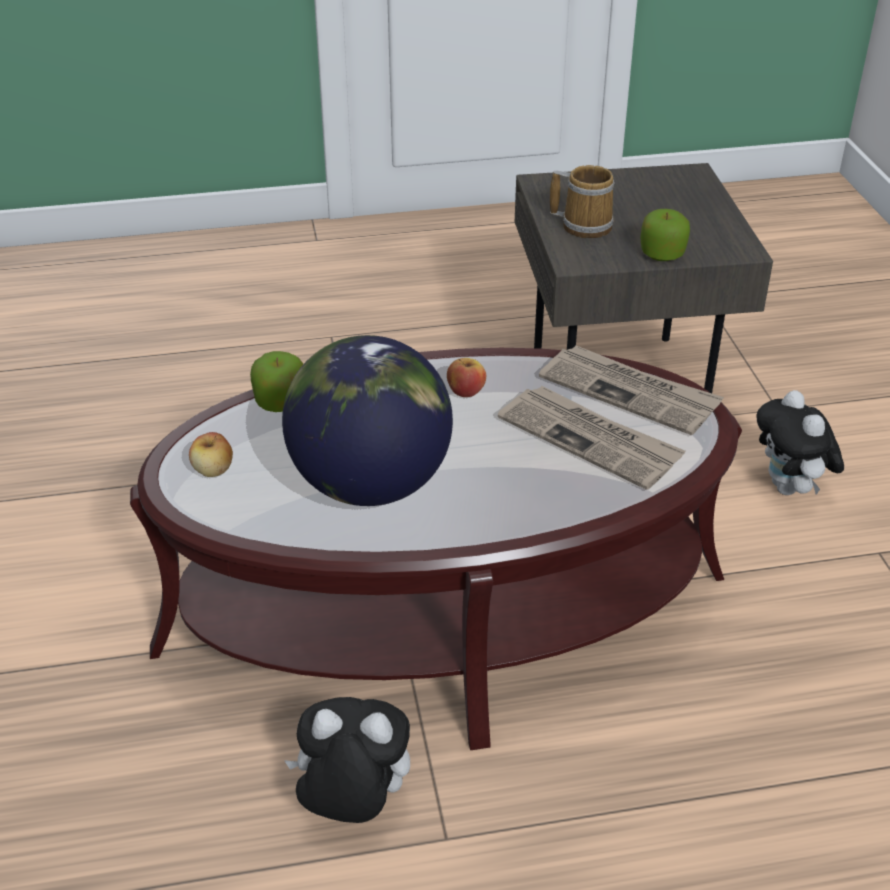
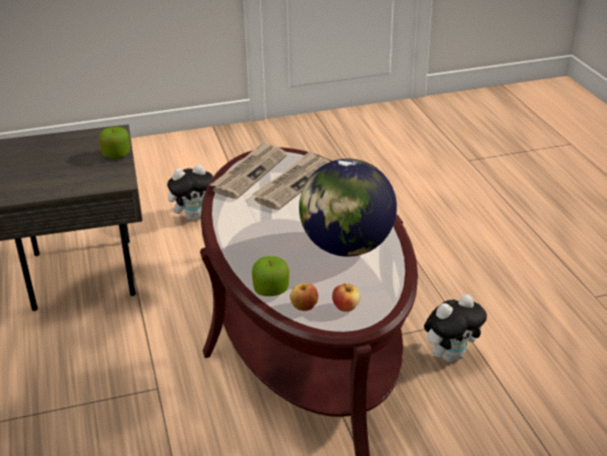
camera: 95 degrees left, 5 degrees down
(352, 805) = (451, 355): plush toy -> plush toy turned 120 degrees counterclockwise
(465, 391) = (252, 223): apple -> apple (304, 307)
(584, 225) = (72, 179): mug -> none

